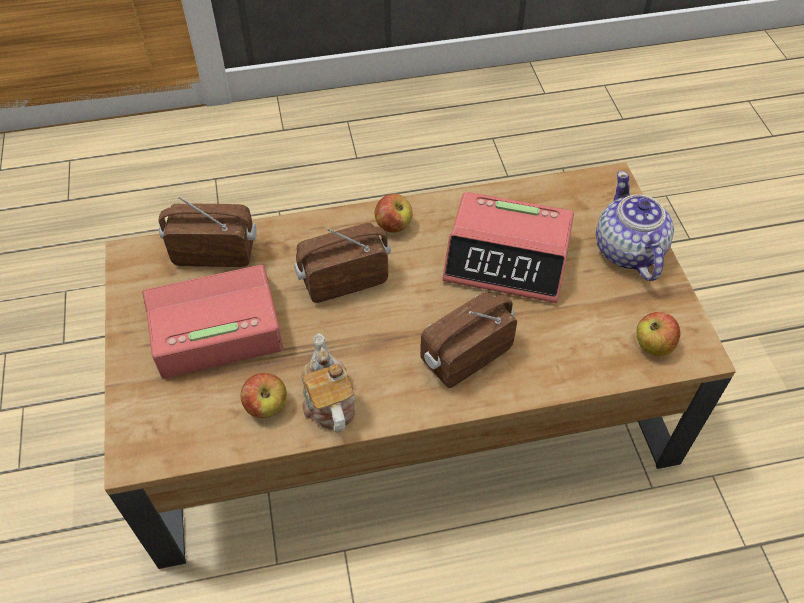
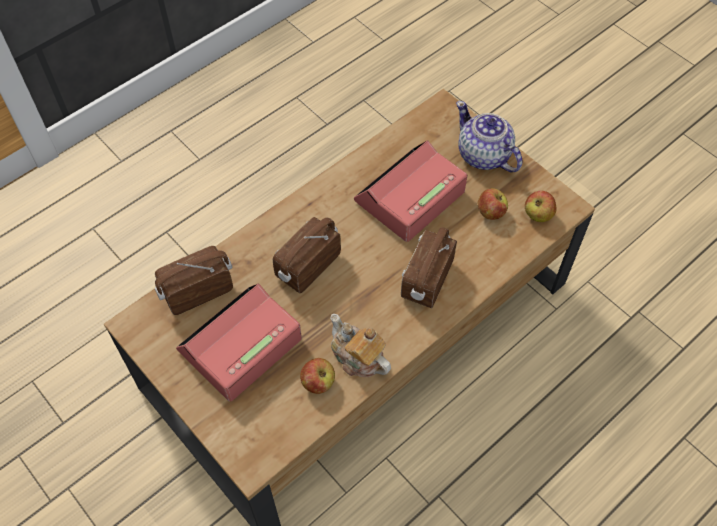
camera: 30 degrees left, 5 degrees up
(393, 225) = (315, 209): apple -> apple (490, 212)
(507, 258) = (409, 197): alarm clock -> alarm clock turned 150 degrees clockwise

